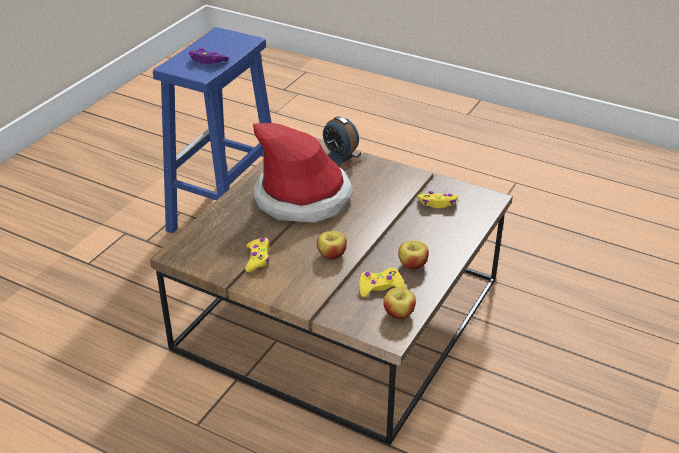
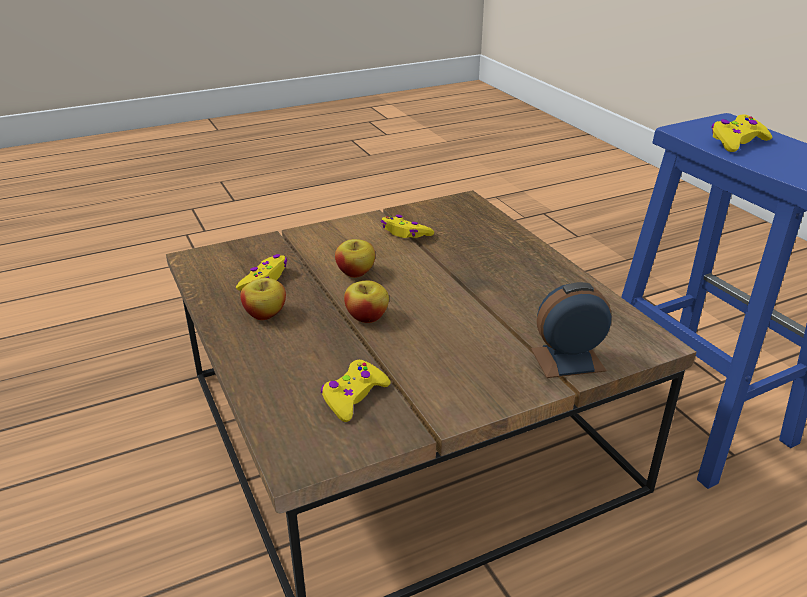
camera: 125 degrees right, 5 degrees down
(208, 61) = (737, 142): purple game controller -> yellow game controller
(303, 197) = (492, 294): hat -> none
(398, 313) = (213, 274): apple -> apple (367, 317)

